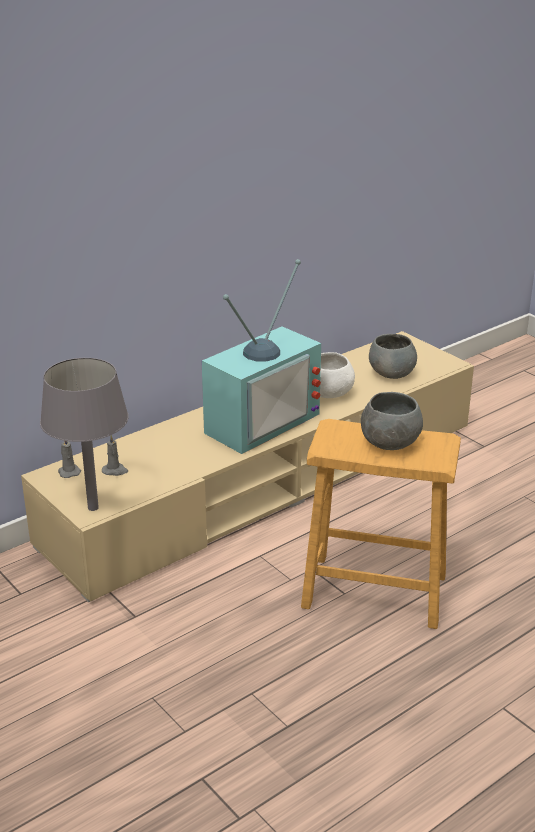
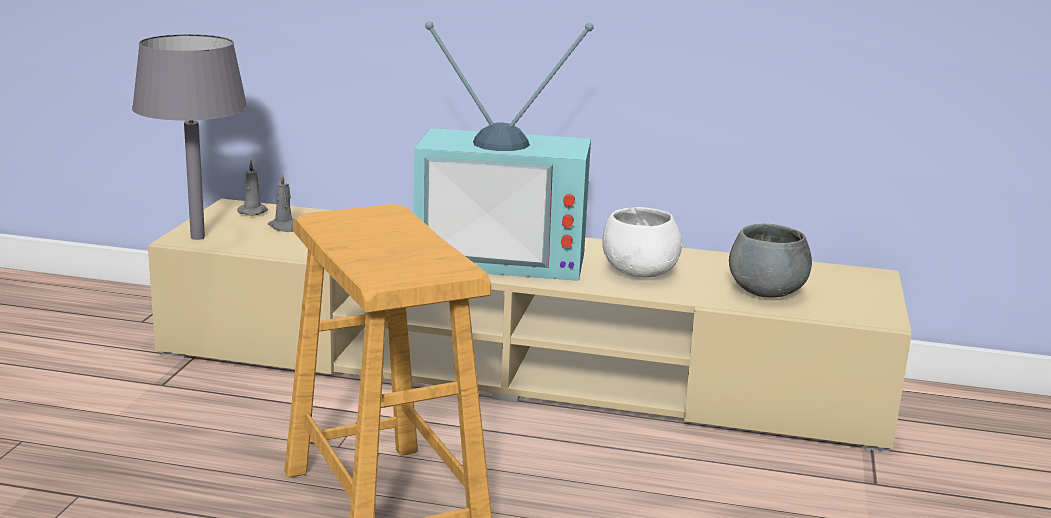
camera: 50 degrees right, 10 degrees down
(389, 443) = (391, 245): grey bowl -> none

